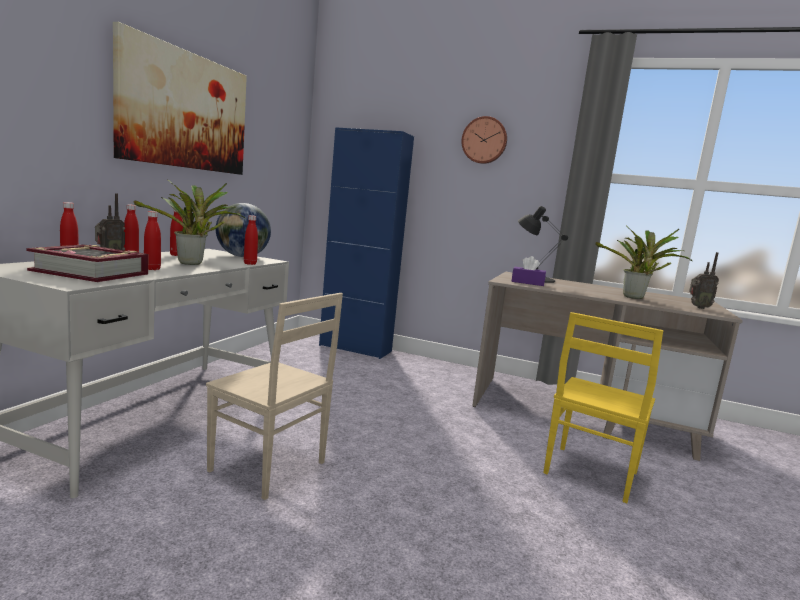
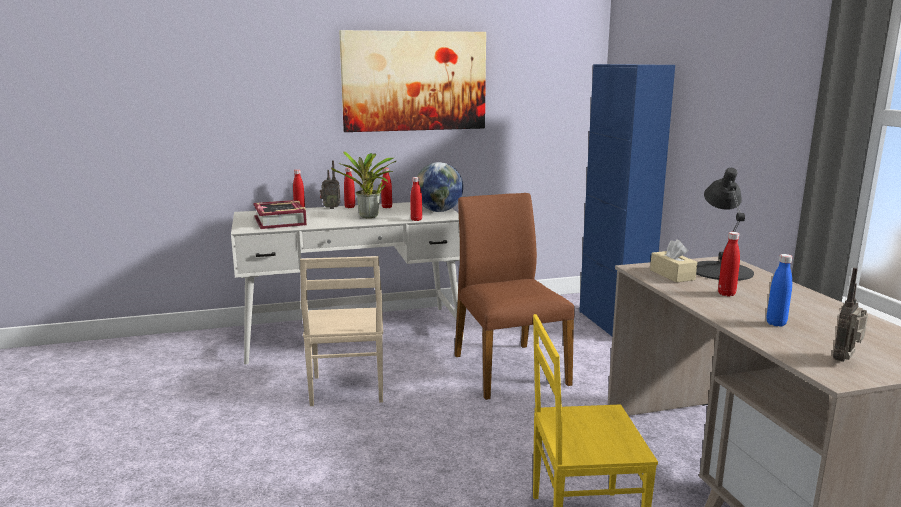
camera: 55 degrees right, 5 degrees up
(152, 269) = (325, 220): red bottle -> red bottle (726, 294)
(357, 398) = (508, 369): none -> brown chair
(484, 140) = (743, 64): wall clock -> none
(527, 283) = (672, 275): purple tissue box -> beige tissue box
(635, 298) = (776, 323): potted plant -> blue bottle
(697, 307) = (846, 360): radio -> radio turned 75 degrees clockwise

